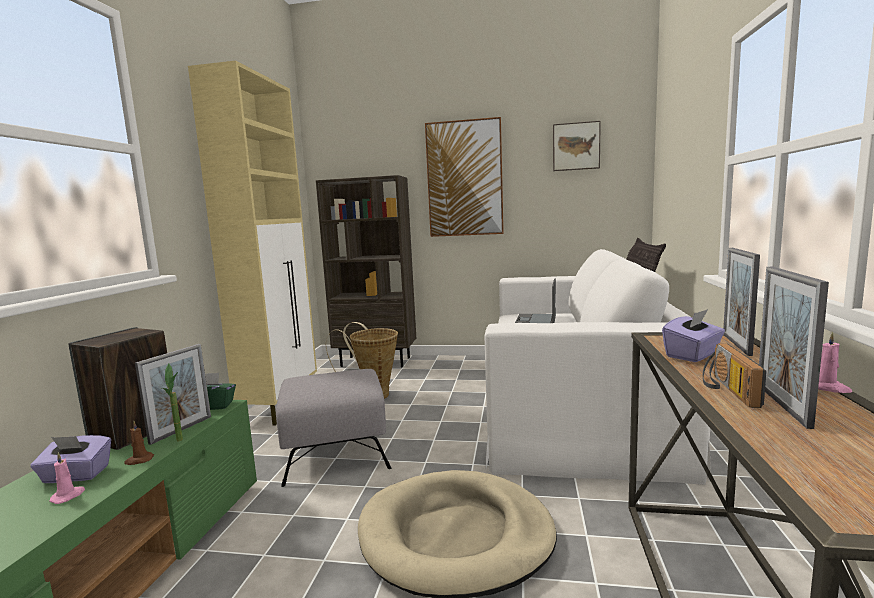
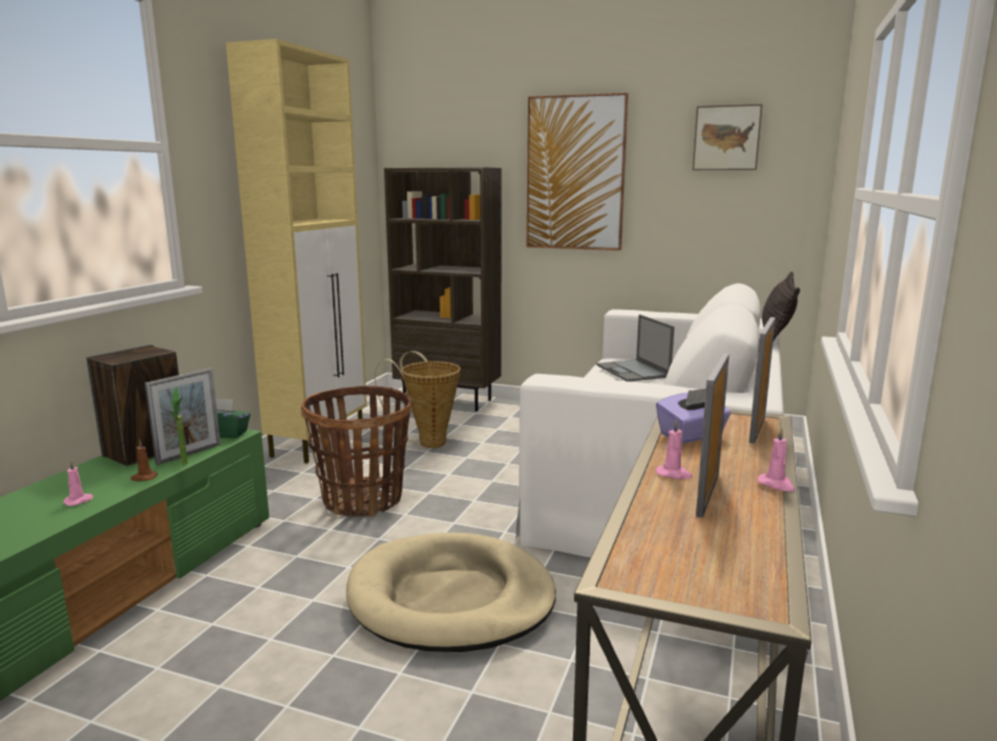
camera: 10 degrees right, 5 degrees up
(76, 475) = (88, 484): purple tissue box -> none
(337, 452) = (362, 500): grey ottoman -> basket
(536, 321) = (633, 371): laptop -> laptop turned 45 degrees counterclockwise
(725, 390) = (674, 474): radio -> pink candle

